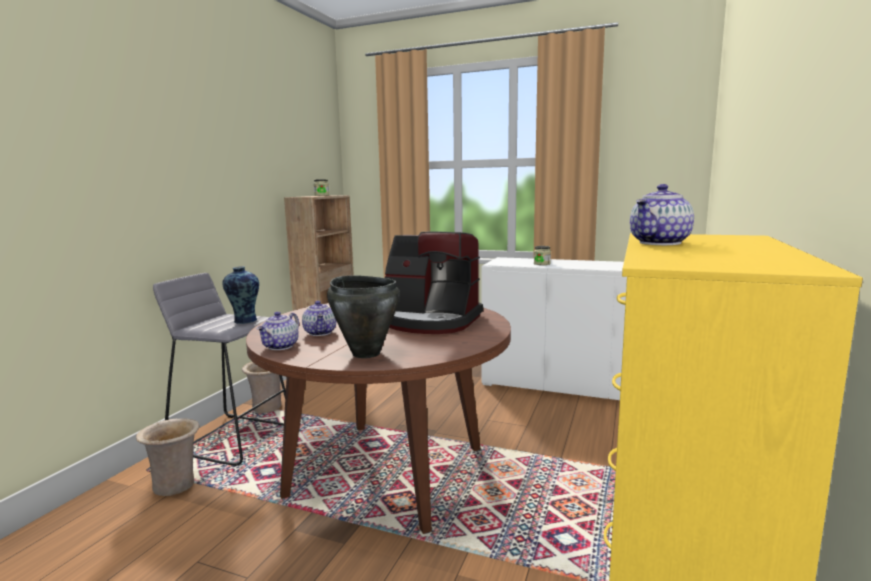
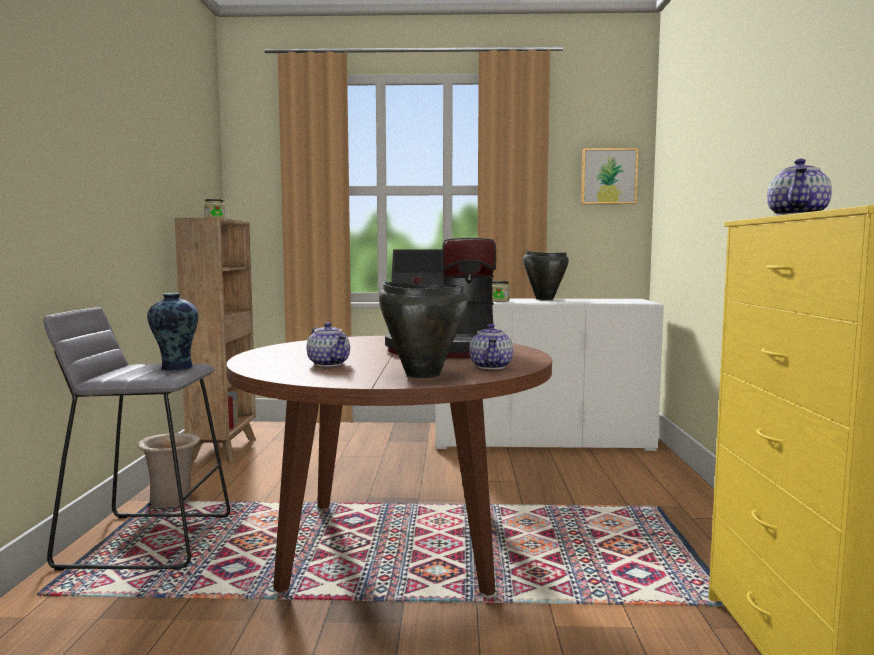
camera: 20 degrees left, 5 degrees down
(175, 485) = (102, 604): beige vase -> none
(281, 346) = (302, 376): teapot -> teapot (492, 367)
(588, 262) = (544, 299): none -> black cooking pot
(664, 145) = (608, 176): none -> picture

